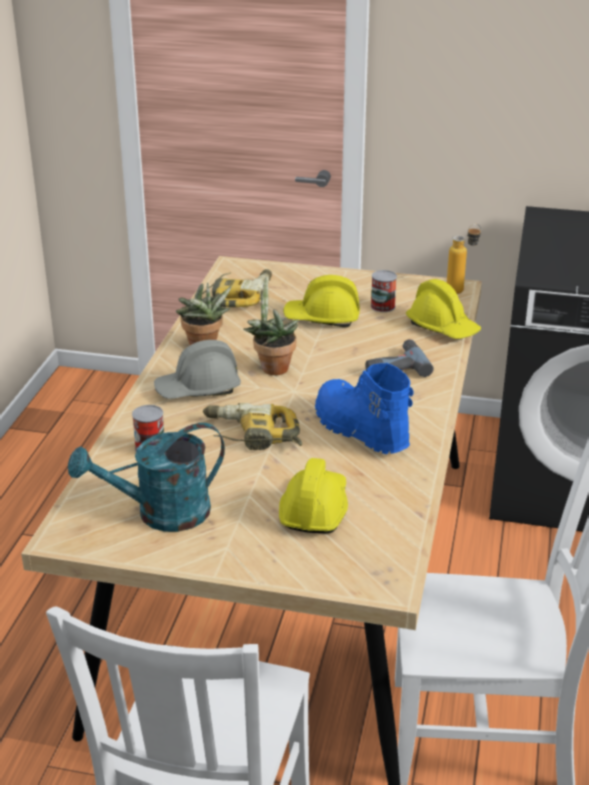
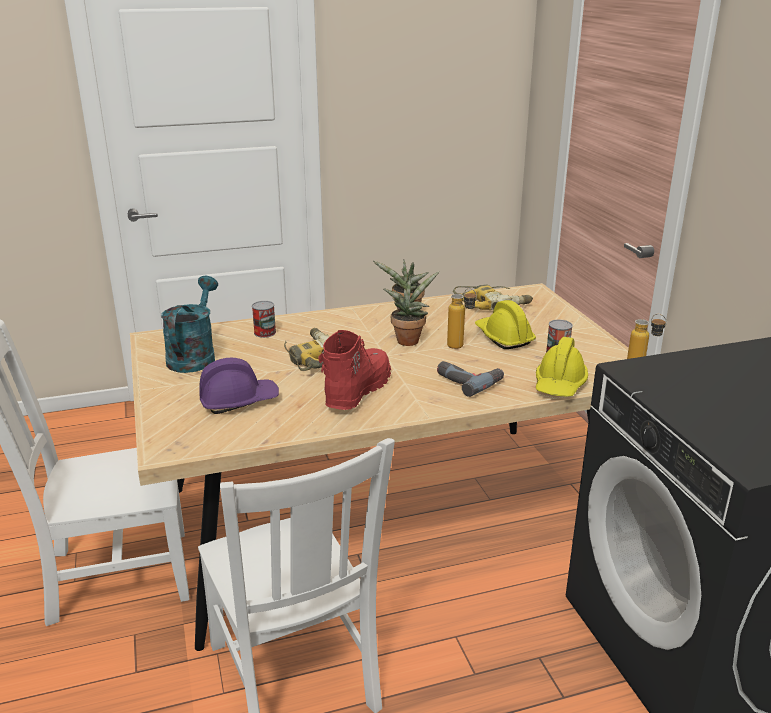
camera: 60 degrees right, 5 degrees down
(160, 514) = (194, 356): turquoise watering can -> turquoise watering can turned 60 degrees clockwise
(198, 389) = (350, 326): grey hard hat -> none
(314, 509) = (238, 401): yellow hard hat -> purple hard hat
(321, 346) = (460, 347): none -> bottle
(359, 431) = (356, 391): blue boot -> red boot

